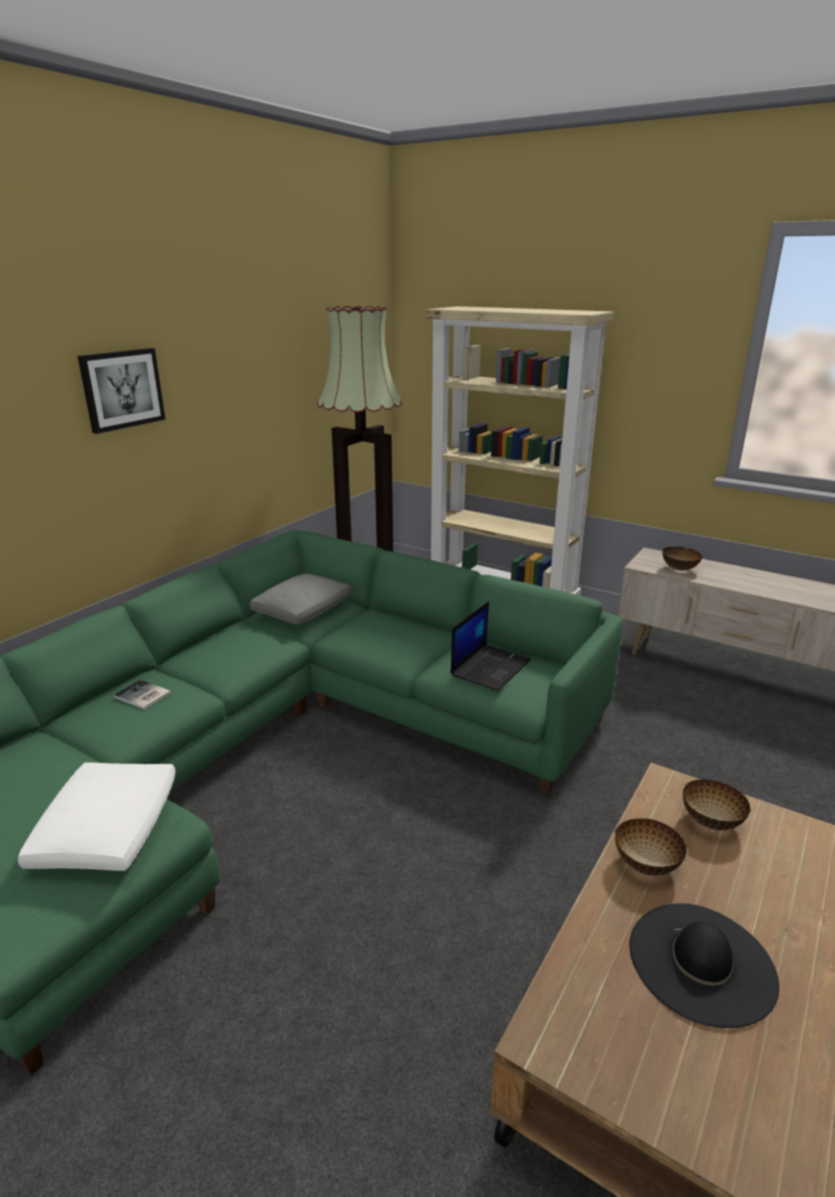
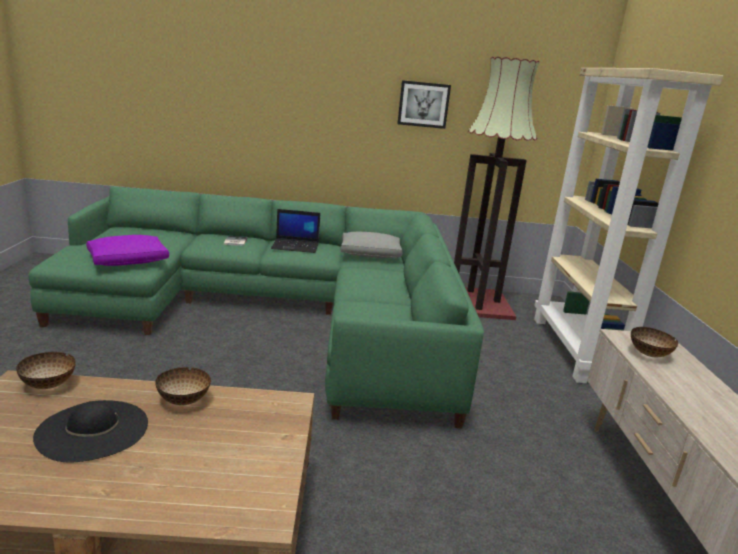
camera: 55 degrees right, 5 degrees down
(108, 829) = (129, 260): white pillow -> purple pillow
(122, 389) = (324, 83): picture -> picture (423, 104)
(490, 667) = (373, 315): laptop -> laptop (296, 246)
(712, 821) = (254, 425): bowl -> bowl (48, 385)

